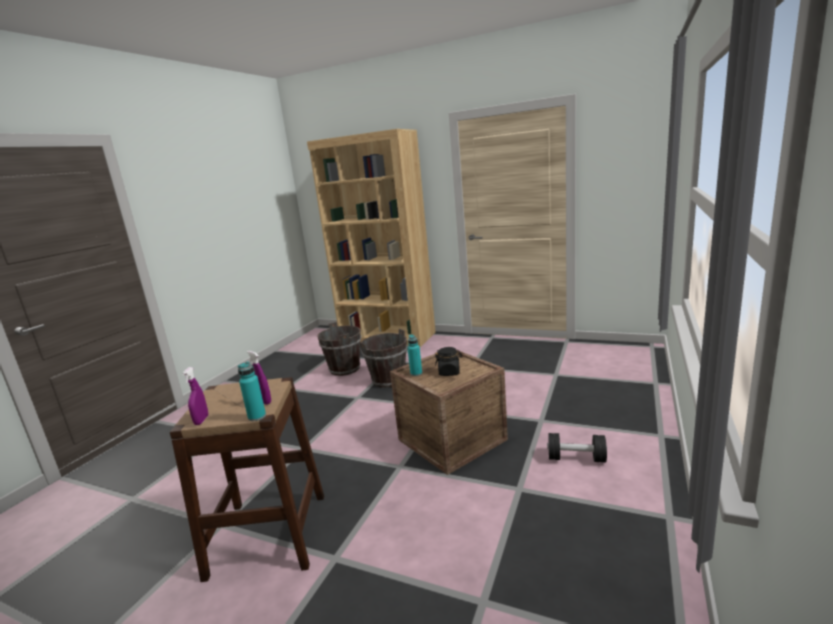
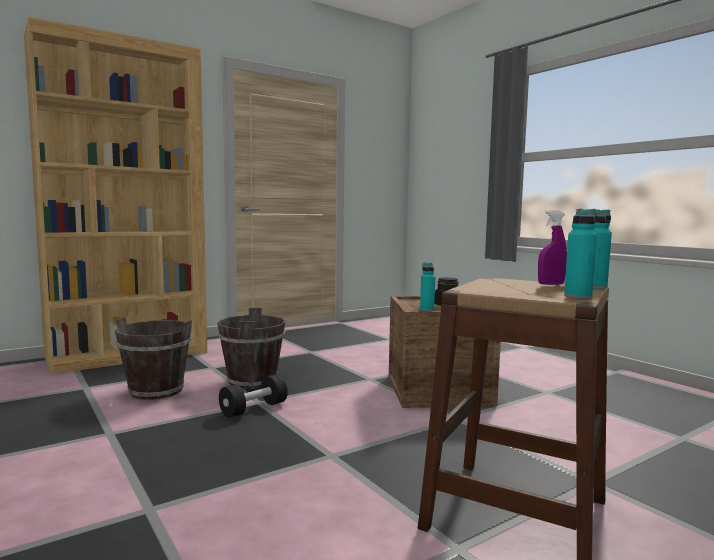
camera: 60 degrees left, 10 degrees down
(201, 420) = (577, 297): purple spray bottle -> turquoise bottle
(576, 458) = (525, 369): black dumbbell -> black dumbbell (254, 409)

